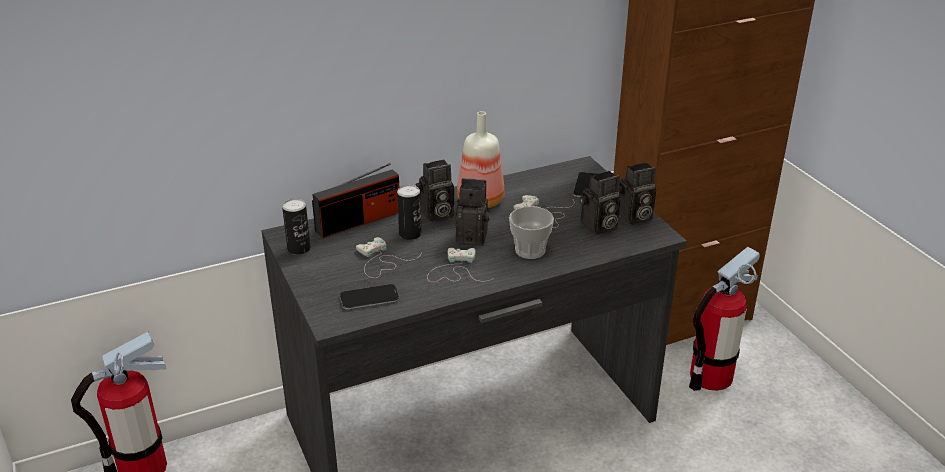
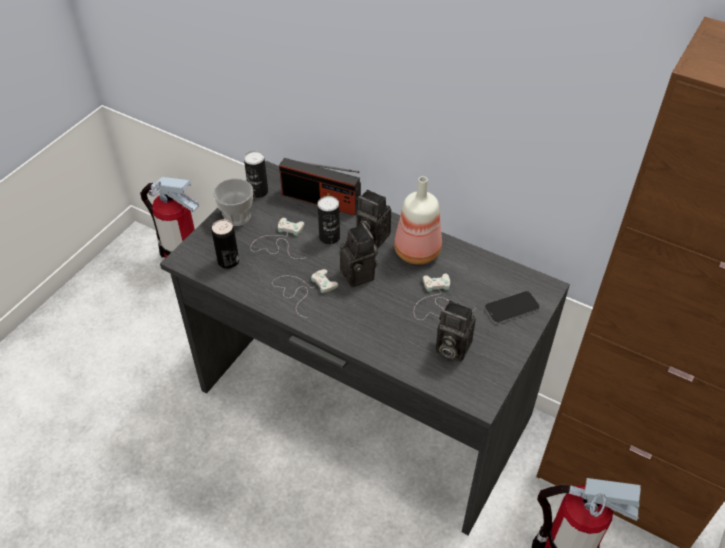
camera: 55 degrees right, 15 degrees up
(369, 298) = (228, 261): phone -> can
(530, 250) = (371, 320): cup -> cup (237, 217)
(633, 218) = (491, 366): camera -> none

